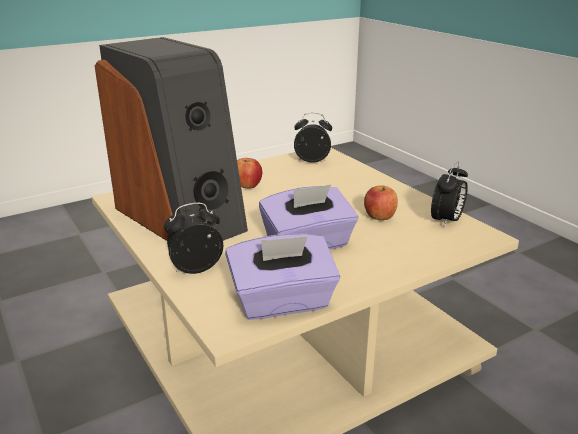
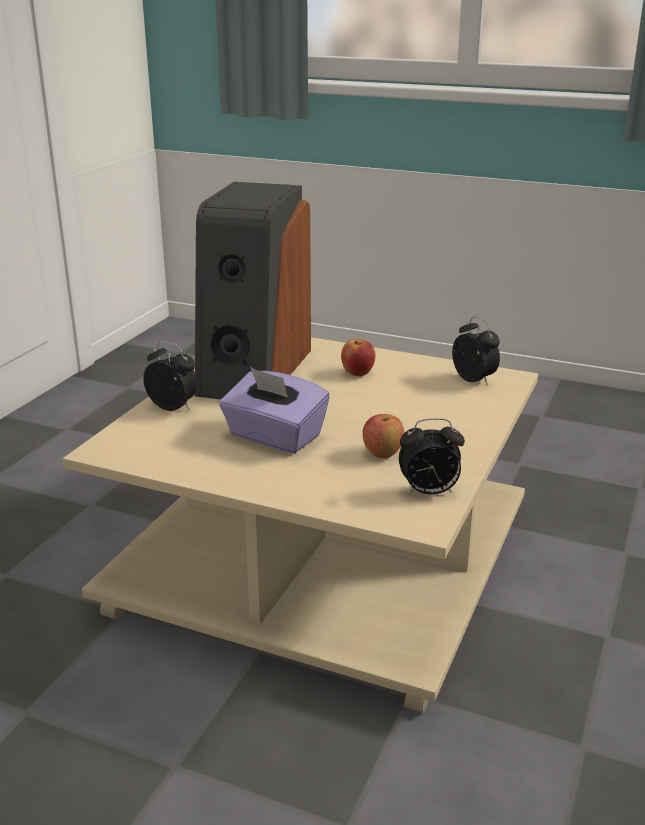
camera: 55 degrees right, 0 degrees up
(282, 302) = (160, 457): purple tissue box -> none

